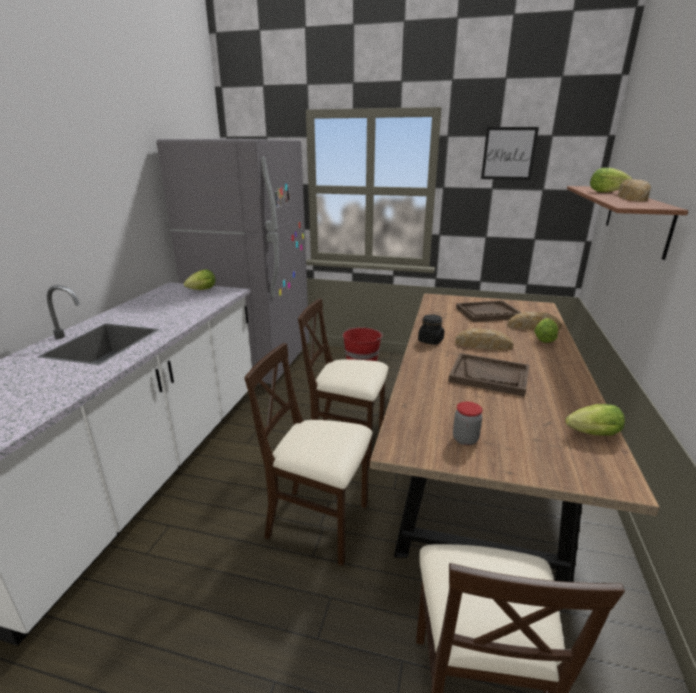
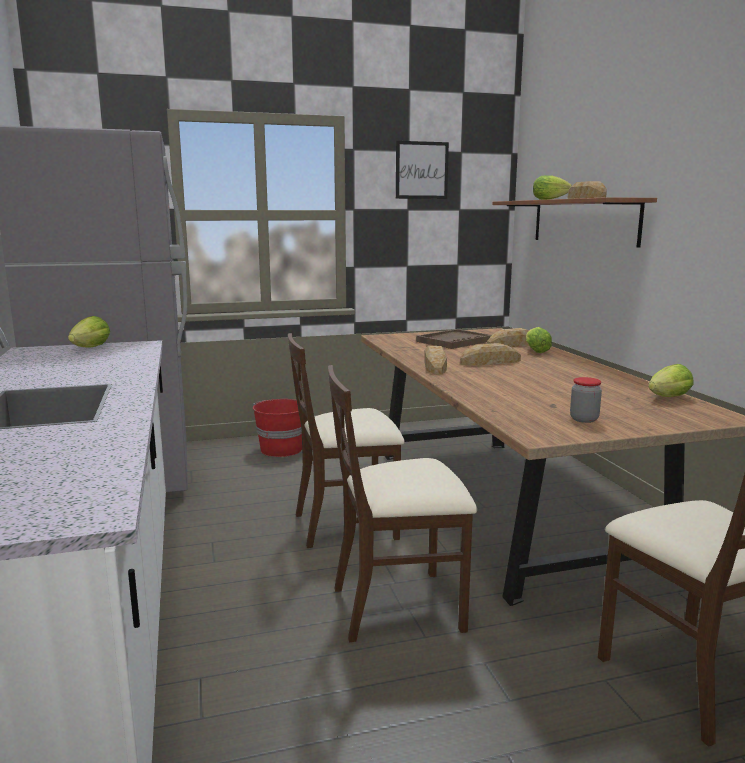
camera: 30 degrees left, 10 degrees down
(430, 340) = (435, 366): black jar -> bread
(489, 376) = (532, 380): brown tray -> none

